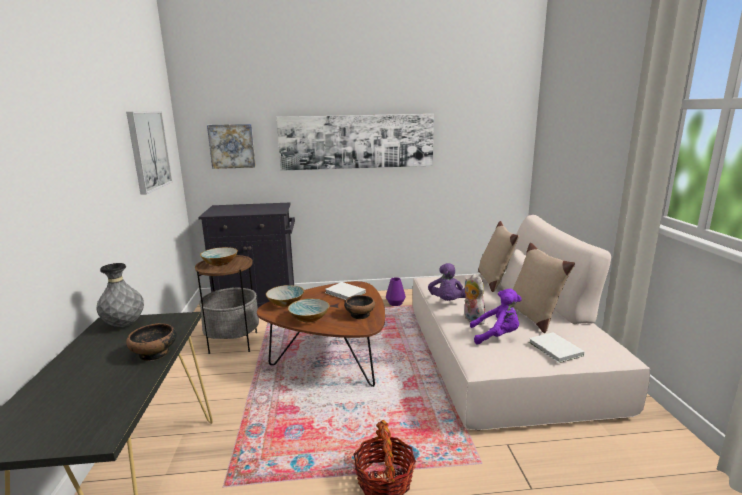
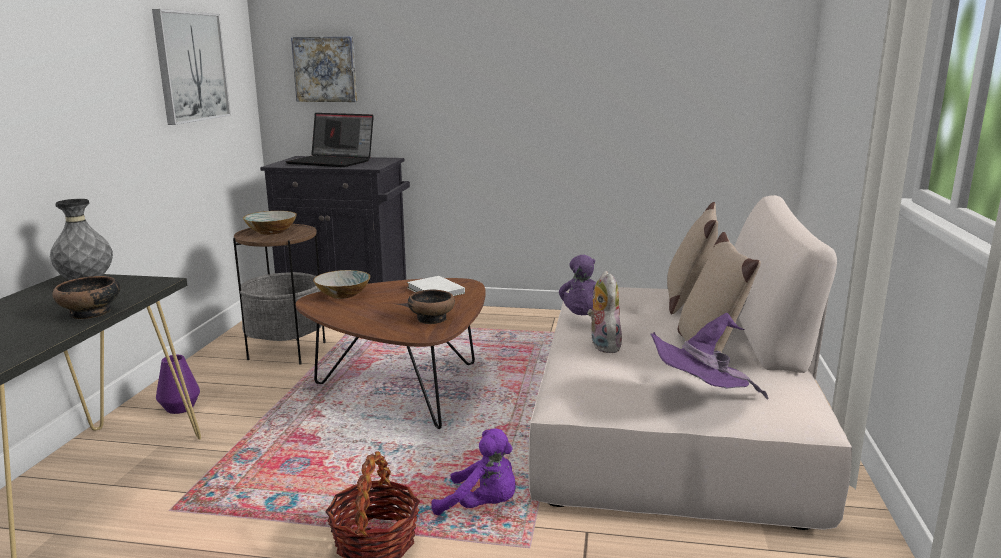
camera: 15 degrees right, 0 degrees up
(246, 209) = (333, 162): none -> laptop
(309, 318) = (359, 315): bowl -> none
(356, 141) = (507, 67): picture -> none
(395, 303) = (549, 328): purple vase -> purple vase (180, 407)
(496, 336) = (620, 370): purple plush toy -> purple plush toy (482, 506)
(555, 350) = (699, 398): white book -> purple hat

